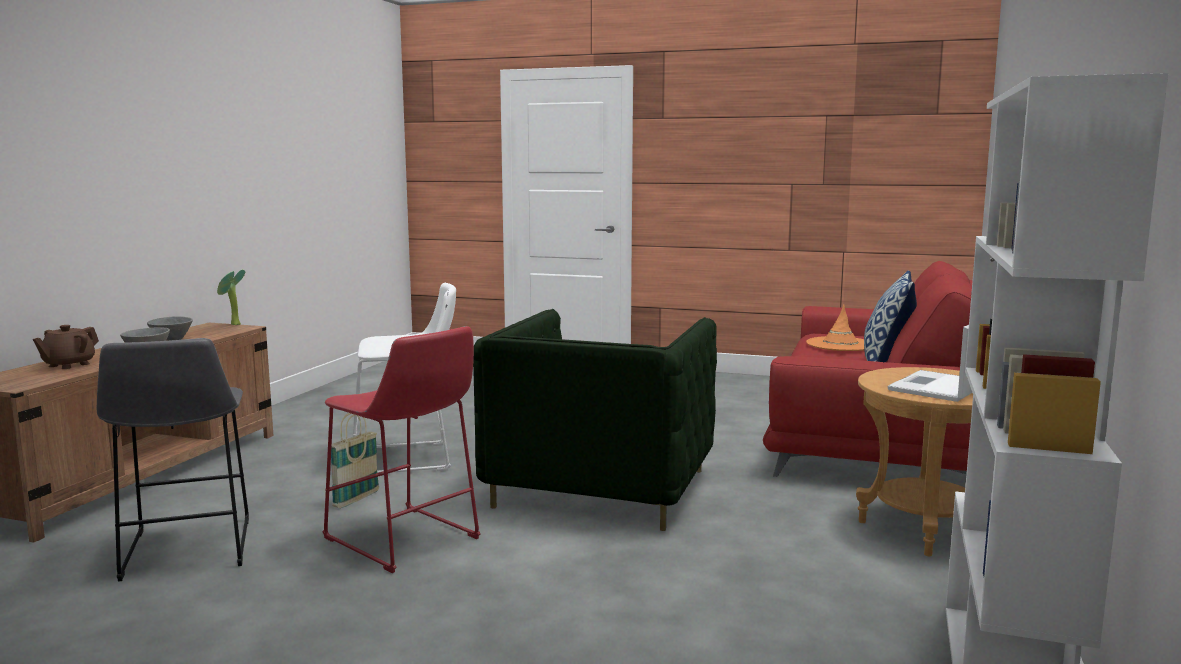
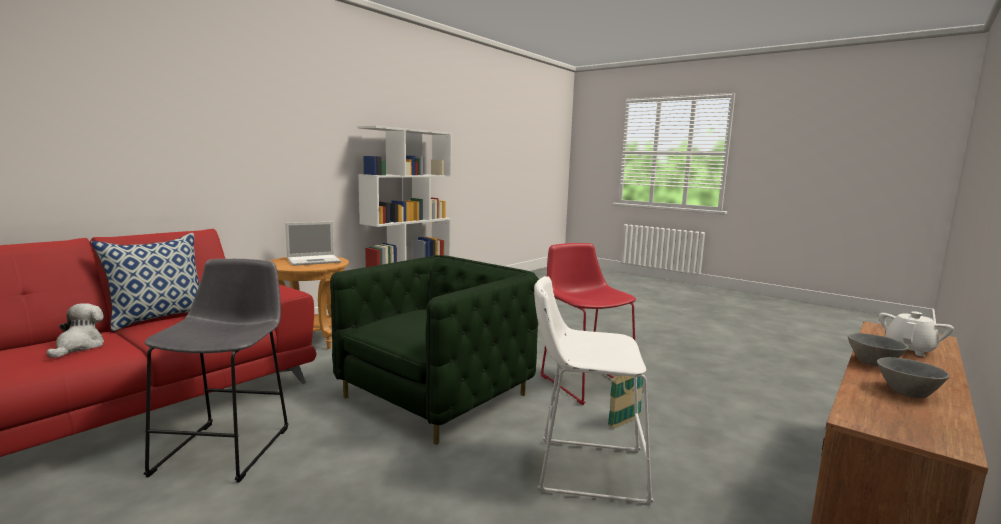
camera: 160 degrees left, 0 degrees up
(68, 365) = (909, 349): brown teapot -> white teapot
(186, 552) = (721, 398): grey stool -> grey stool (228, 446)
(233, 325) = (899, 436): potted plant -> none
(840, 344) = (79, 347): orange hat -> plush toy

